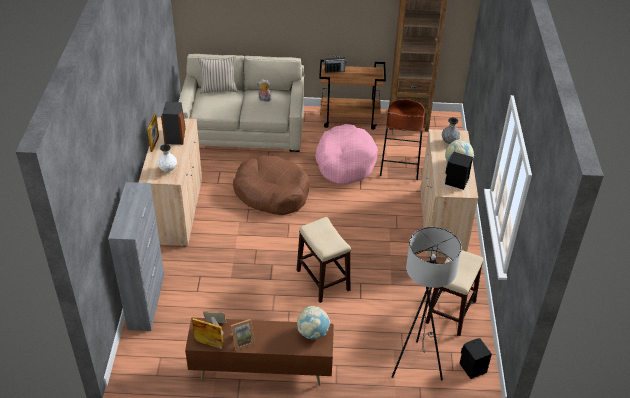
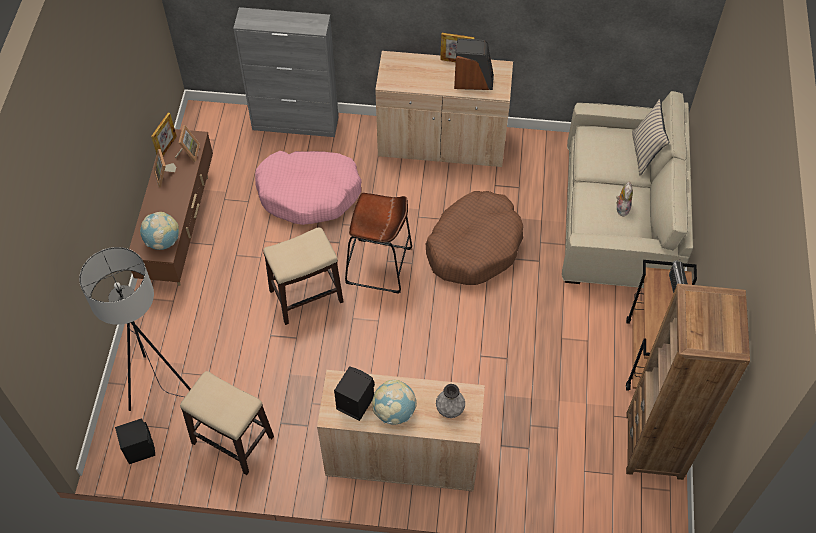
camera: 95 degrees right, 15 degrees up
(168, 170) = (404, 76): white vase -> none
(345, 162) = (542, 341): pink dog bed -> pink dog bed (309, 193)
(400, 166) = (534, 417): brown stool -> brown stool (379, 266)

